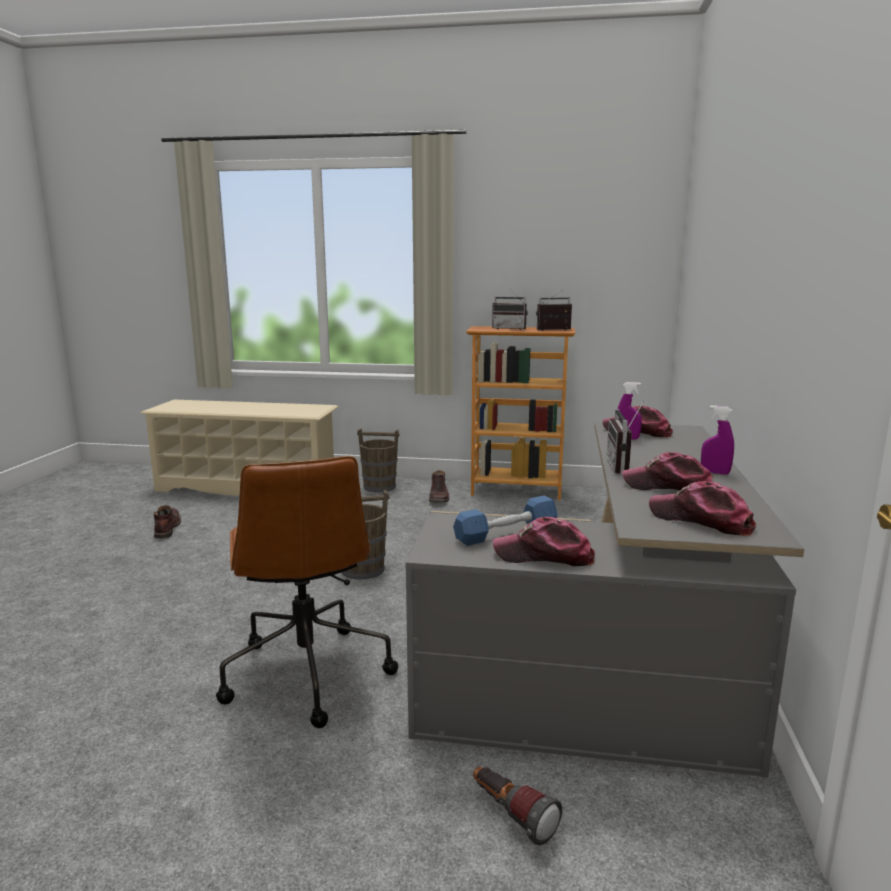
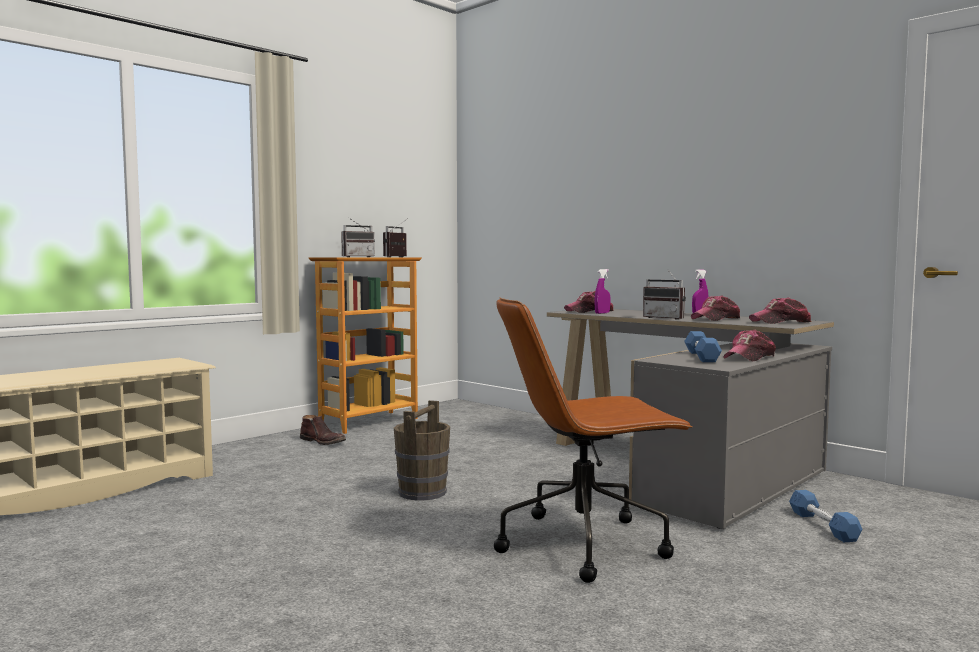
camera: 55 degrees left, 10 degrees down
(166, 528) = (97, 551): brown boot -> none
(306, 672) = (585, 544): brown office chair -> brown office chair turned 150 degrees clockwise
(380, 487) = (241, 451): brown bucket -> none
(511, 816) = (823, 526): flashlight -> blue dumbbell

